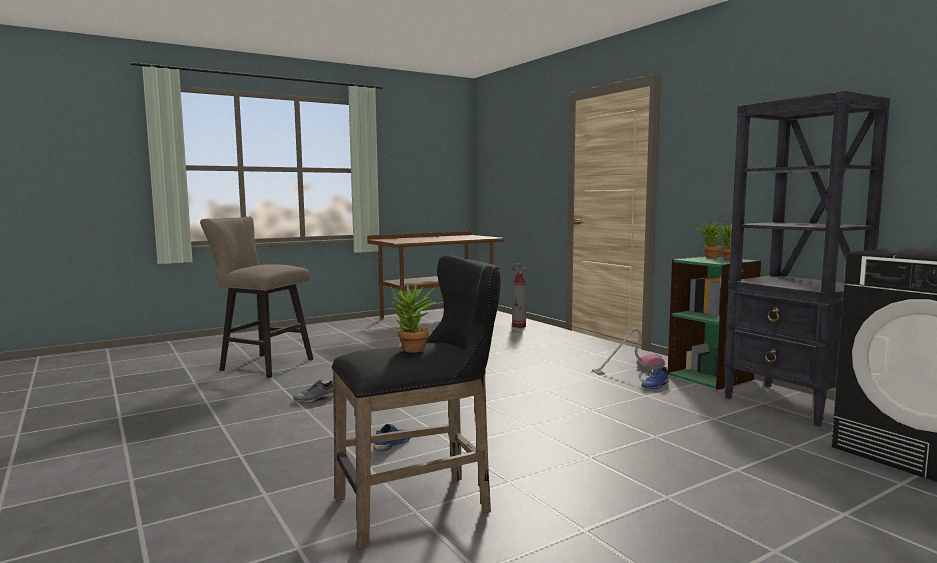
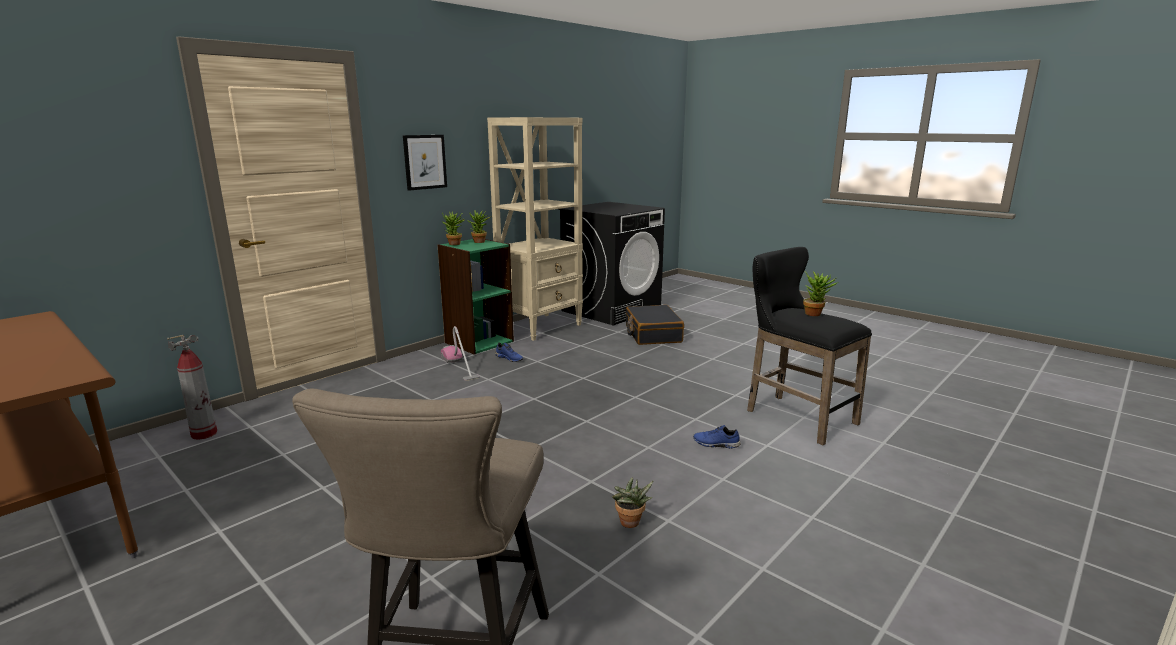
camera: 105 degrees left, 10 degrees up
(315, 399) = (630, 524): grey shoe -> potted plant
(708, 167) = (425, 162): none -> picture
(791, 404) = (541, 326): black bookcase -> beige bookcase
(795, 470) = (652, 334): none -> black suitcase

